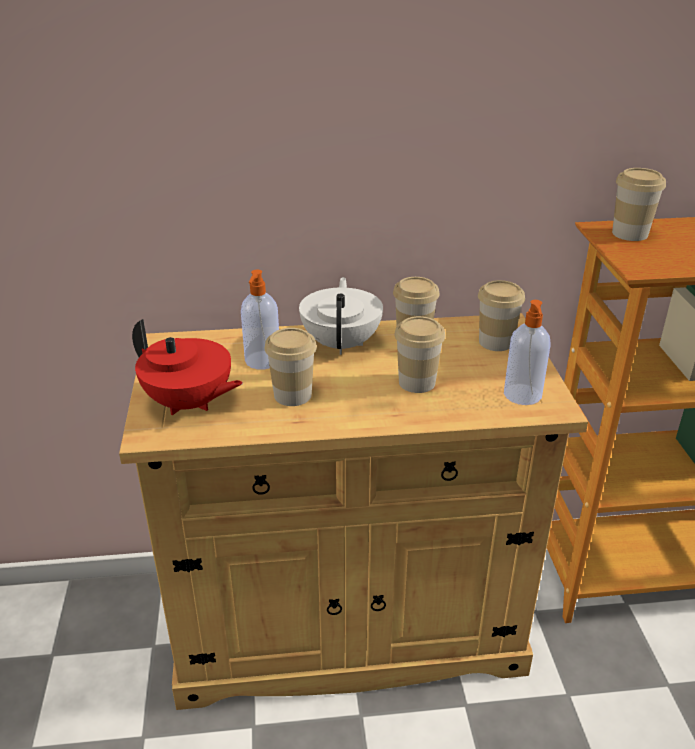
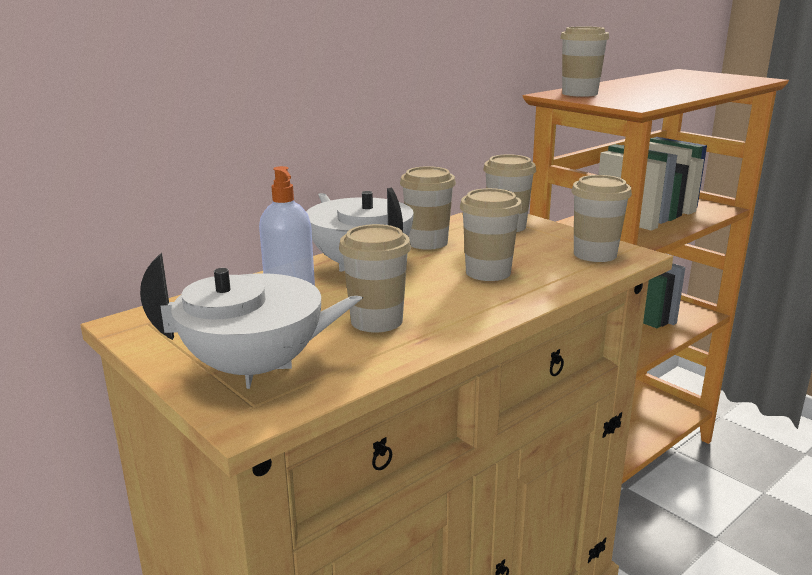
camera: 35 degrees left, 10 degrees down
(189, 403) = (256, 369): red teapot -> white teapot
(522, 395) = (595, 254): soap dispenser -> cup

